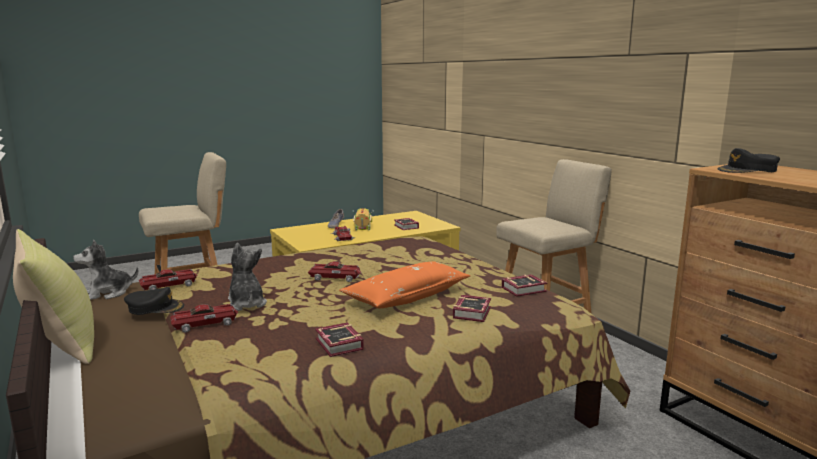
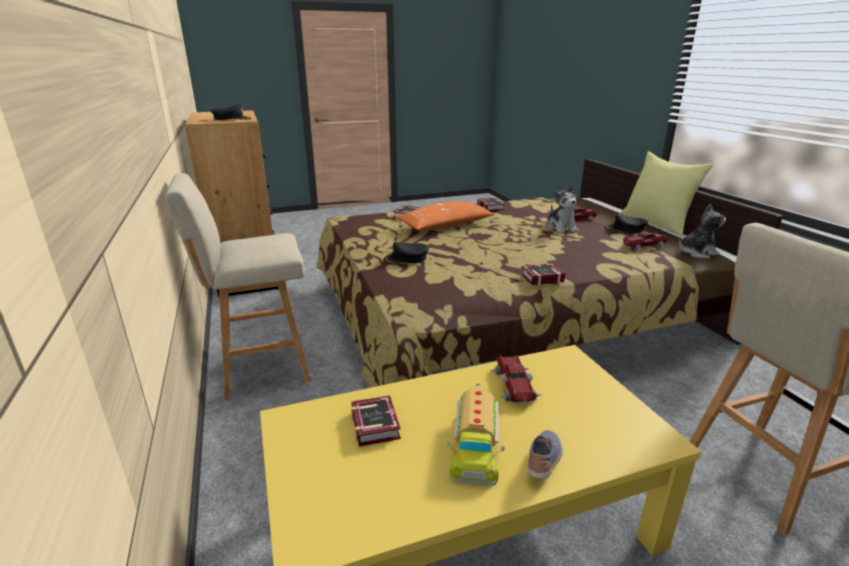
camera: 170 degrees left, 10 degrees up
(335, 277) = (501, 243): toy car -> none
(430, 258) = (406, 258): none -> black cap
(526, 289) = (354, 226): book -> book (540, 278)

